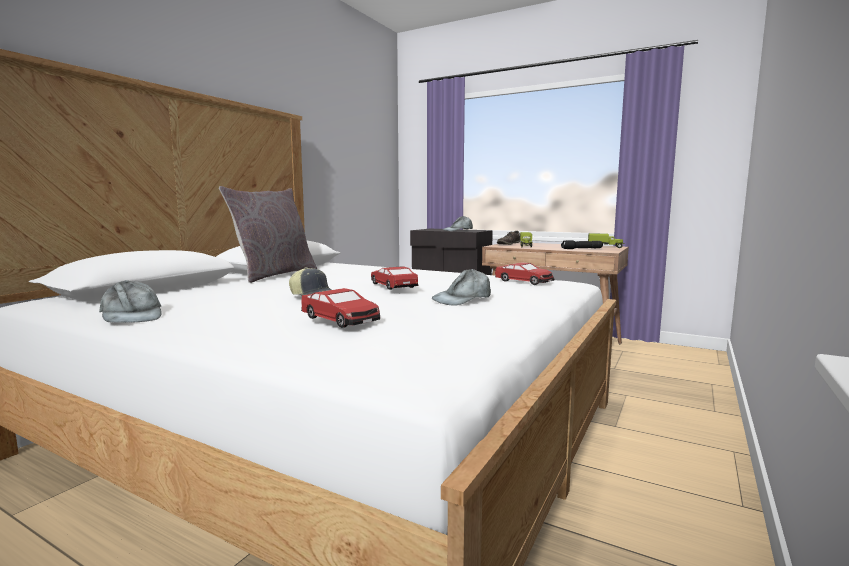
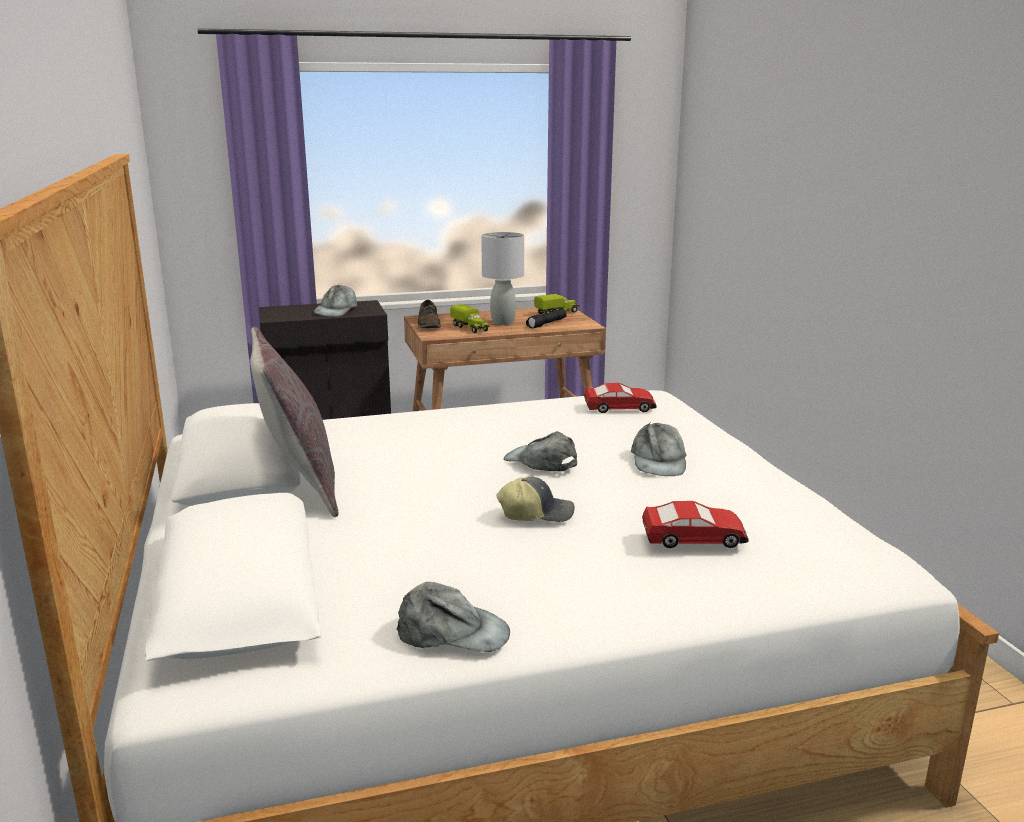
camera: 45 degrees left, 10 degrees up
(393, 286) = (541, 461): toy car -> grey cap
(554, 246) = (503, 322): none -> grey table lamp

